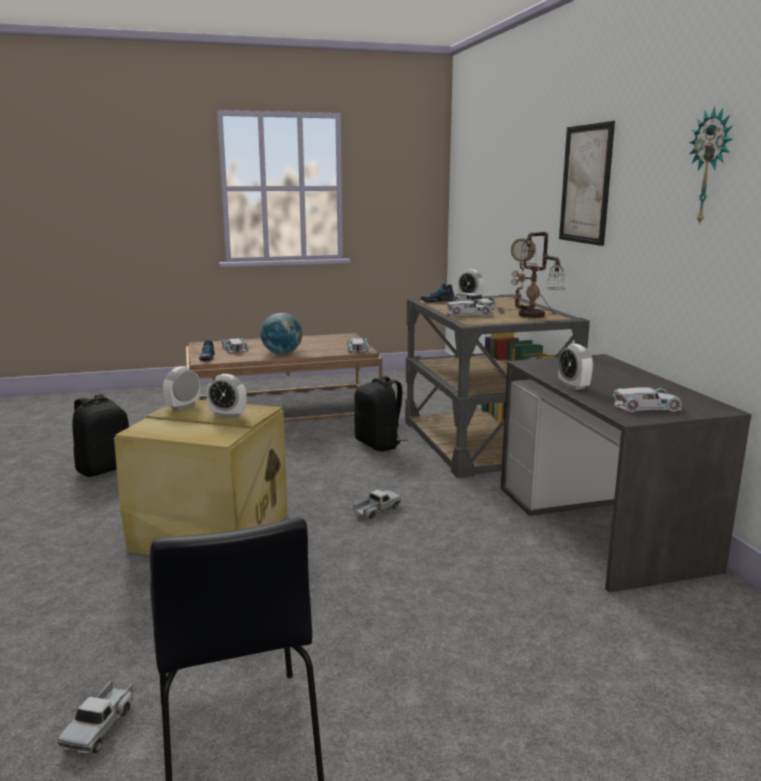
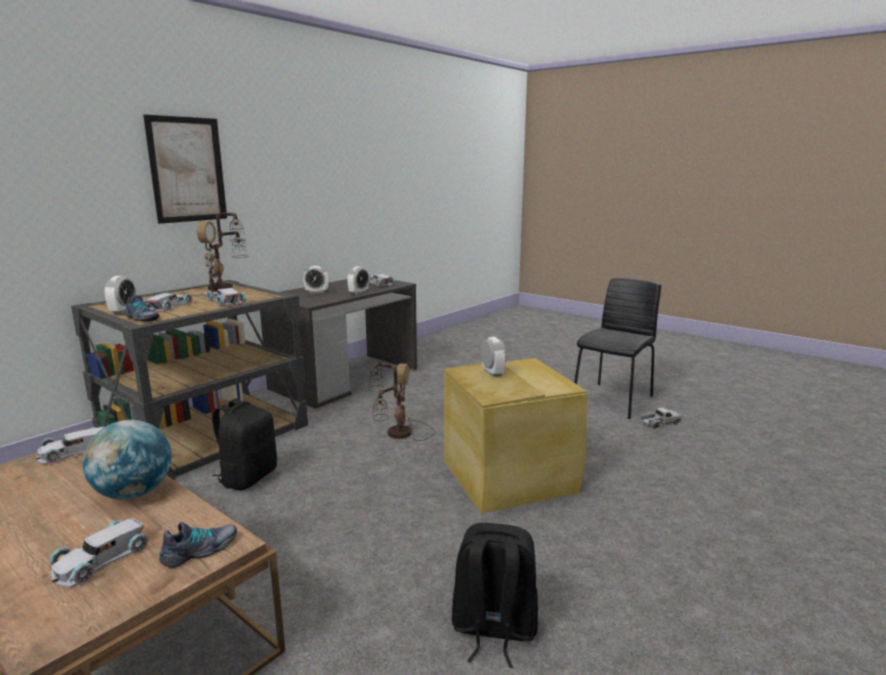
camera: 125 degrees left, 0 degrees up
(183, 406) = (503, 392): alarm clock -> alarm clock (316, 292)
(376, 510) = (398, 434): toy truck -> table lamp
(710, 167) = (312, 158): wall clock -> none

